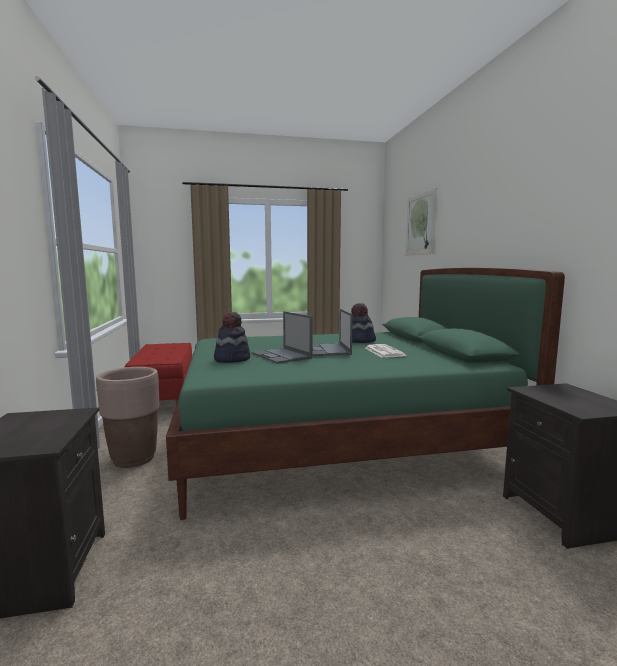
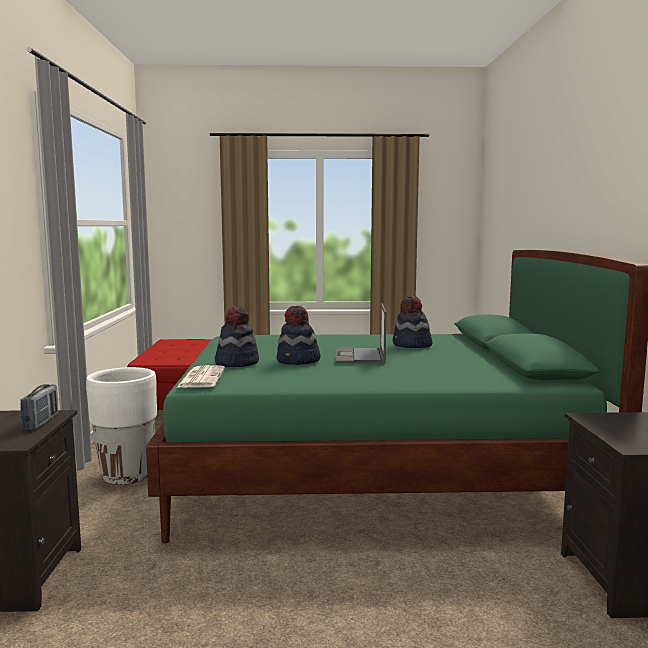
camera: 10 degrees right, 0 degrees up
(66, 422) = (41, 422): none -> radio
(133, 459) = (126, 476): brown planter -> white planter
(281, 356) = (298, 361): laptop -> hat
(383, 351) = (431, 360): newspaper -> newspaper (201, 378)
(420, 224) = (519, 185): picture -> none

